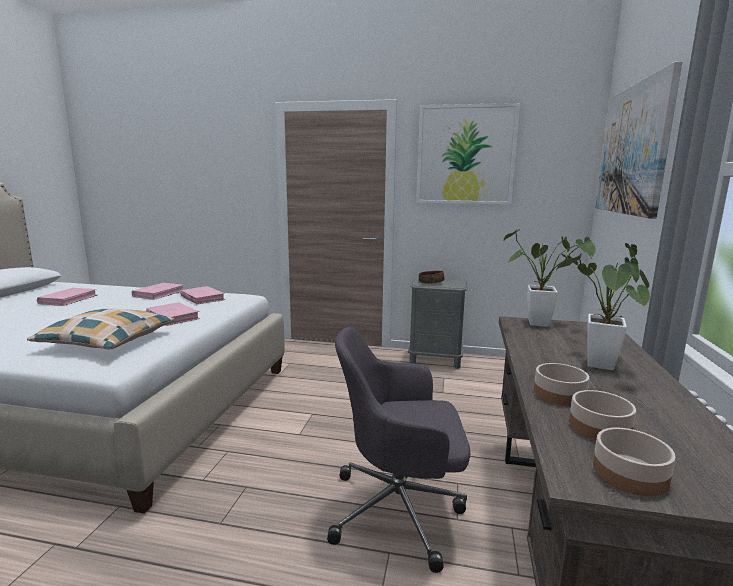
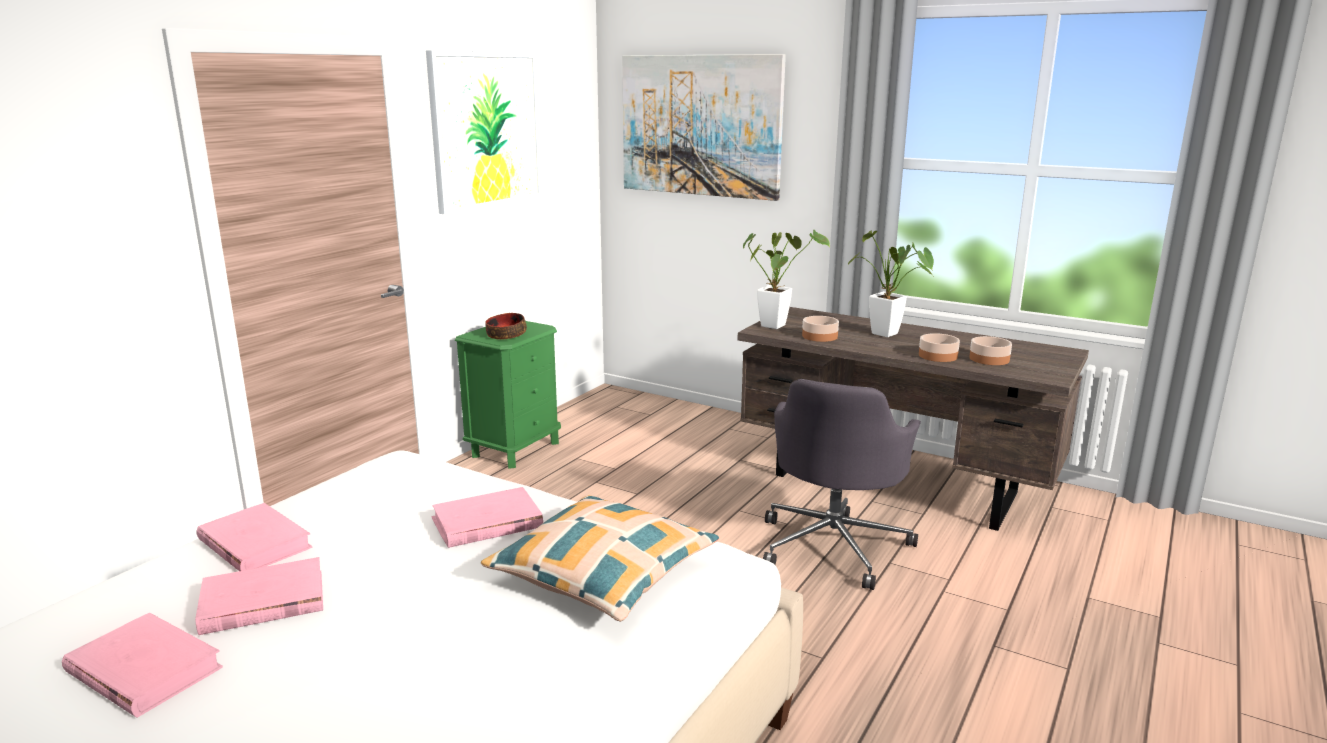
camera: 70 degrees left, 5 degrees up
(202, 298) = (364, 497): pink book -> pink book (262, 602)
(435, 359) = (515, 449): grey nightstand -> green nightstand
(628, 473) = (1043, 367): bowl -> bowl (819, 336)

